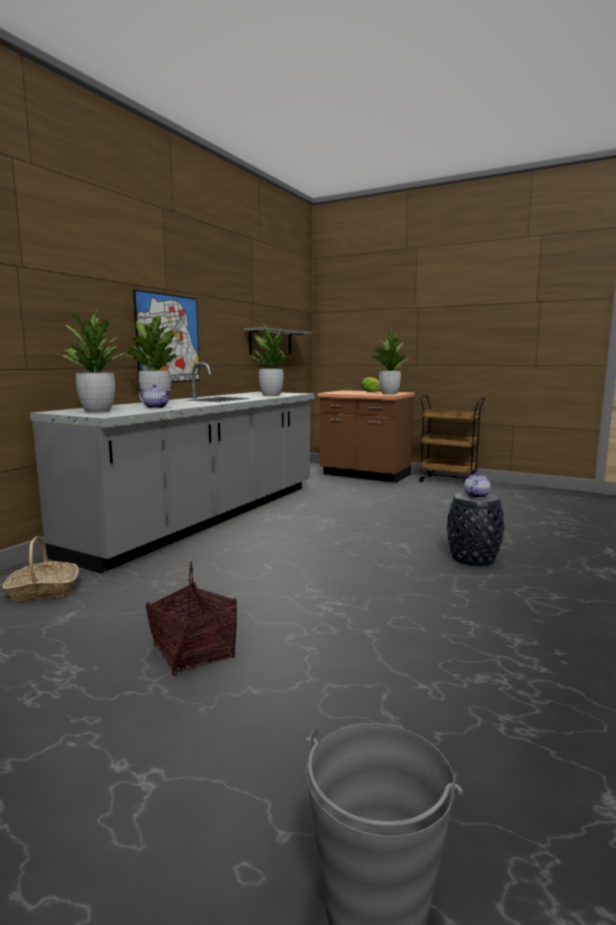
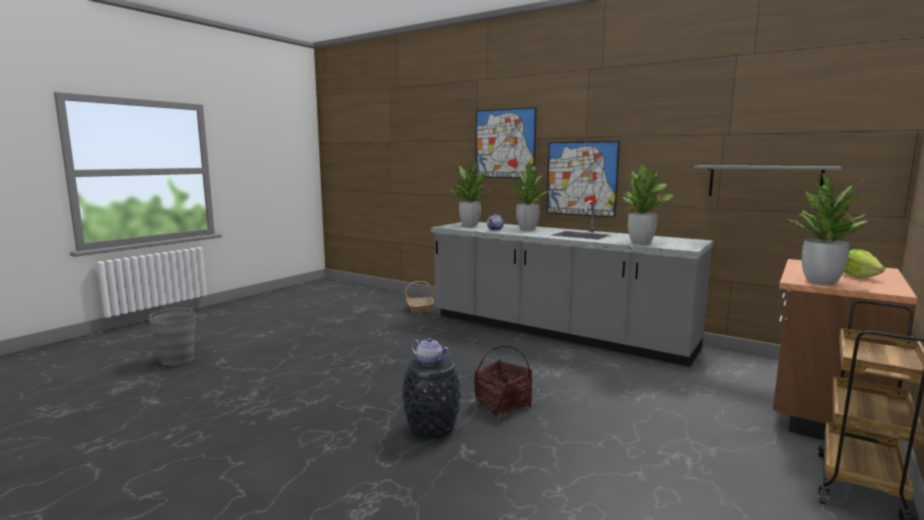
camera: 95 degrees right, 0 degrees up
(75, 282) = (504, 143): none -> picture
(193, 653) = (335, 337): basket -> basket (502, 404)

